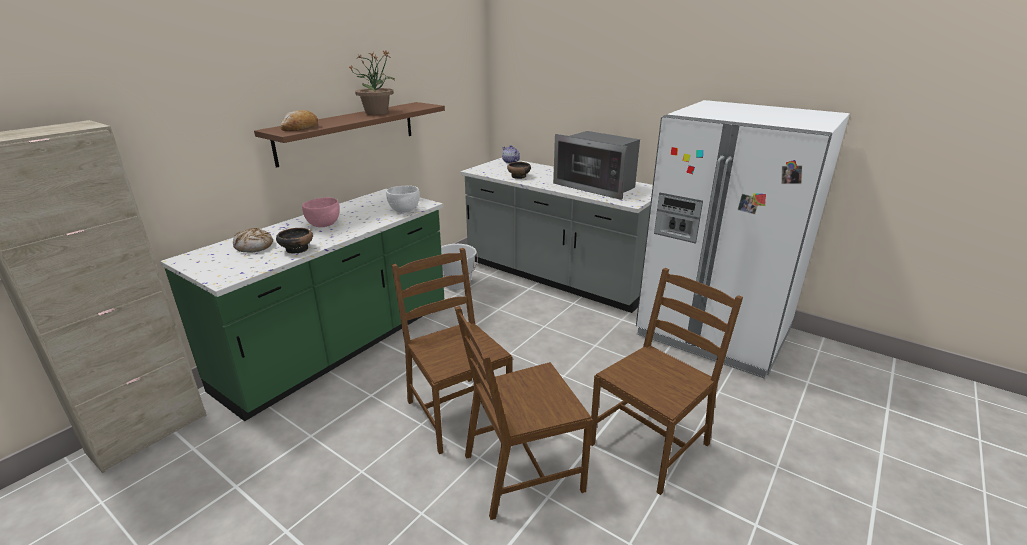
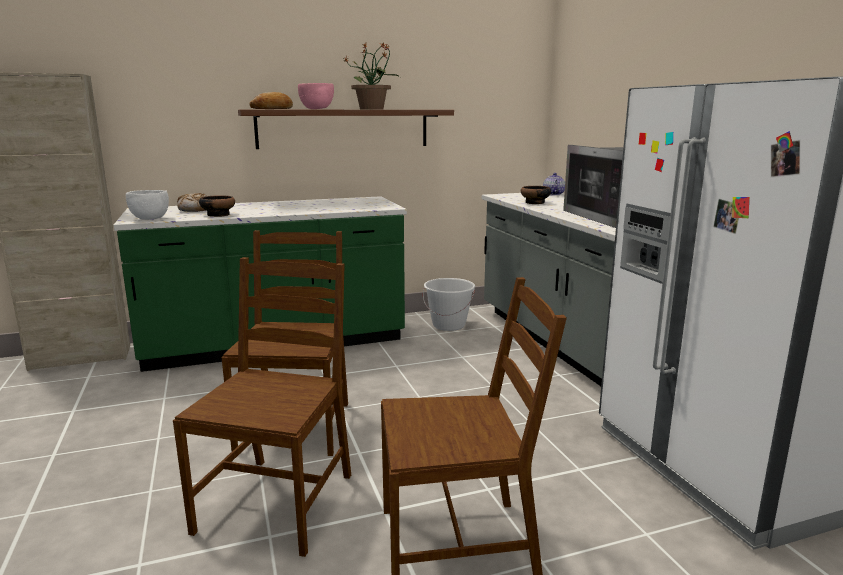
camera: 35 degrees right, 10 degrees down
(324, 225) = (273, 207): pink bowl -> pink bowl (317, 109)
(404, 211) = (358, 208): white bowl -> white bowl (150, 219)
(521, 472) = (277, 502): brown chair -> brown chair turned 90 degrees clockwise

